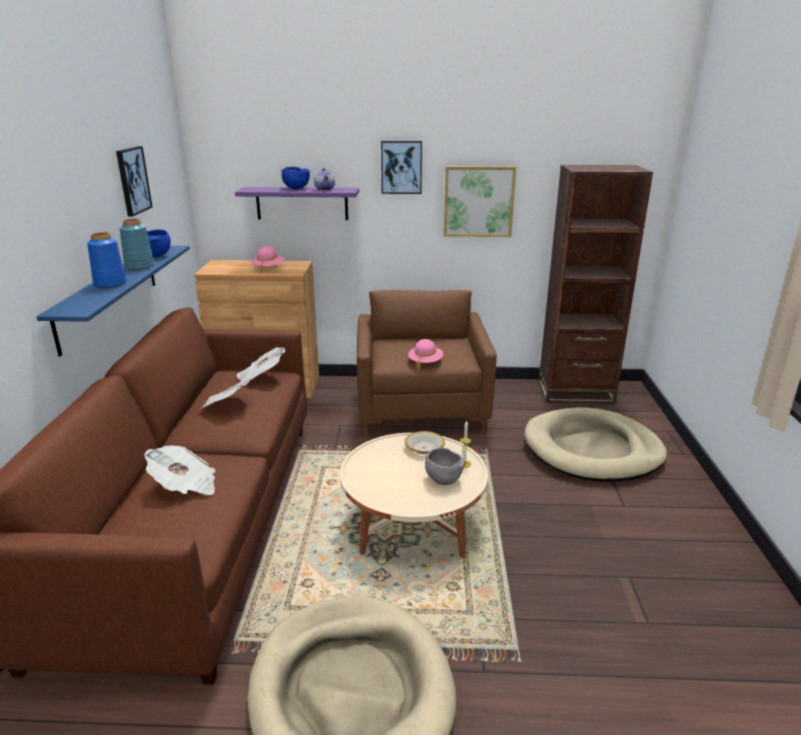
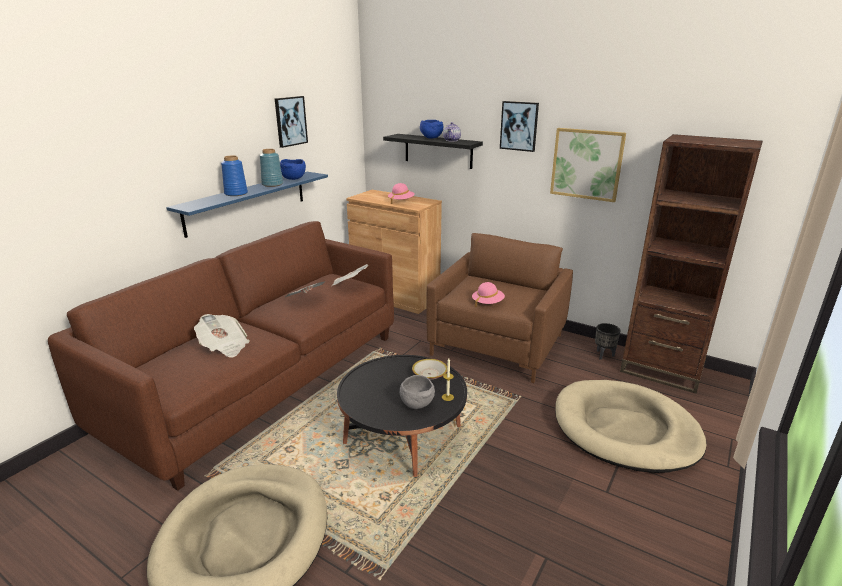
camera: 30 degrees right, 0 degrees up
(302, 203) = (438, 151): purple shelf -> black shelf
(413, 523) = (403, 435): beige coffee table -> black coffee table
(521, 391) = (604, 355): none -> black planter

